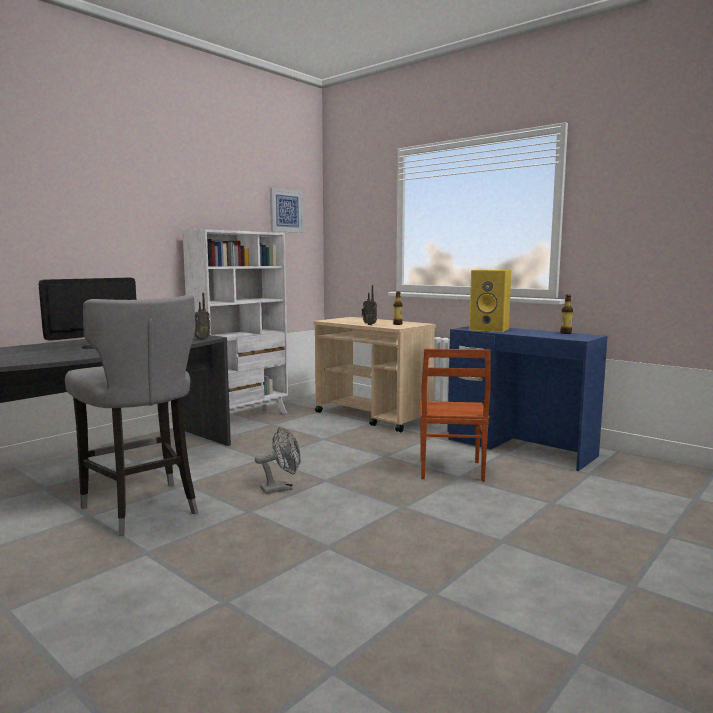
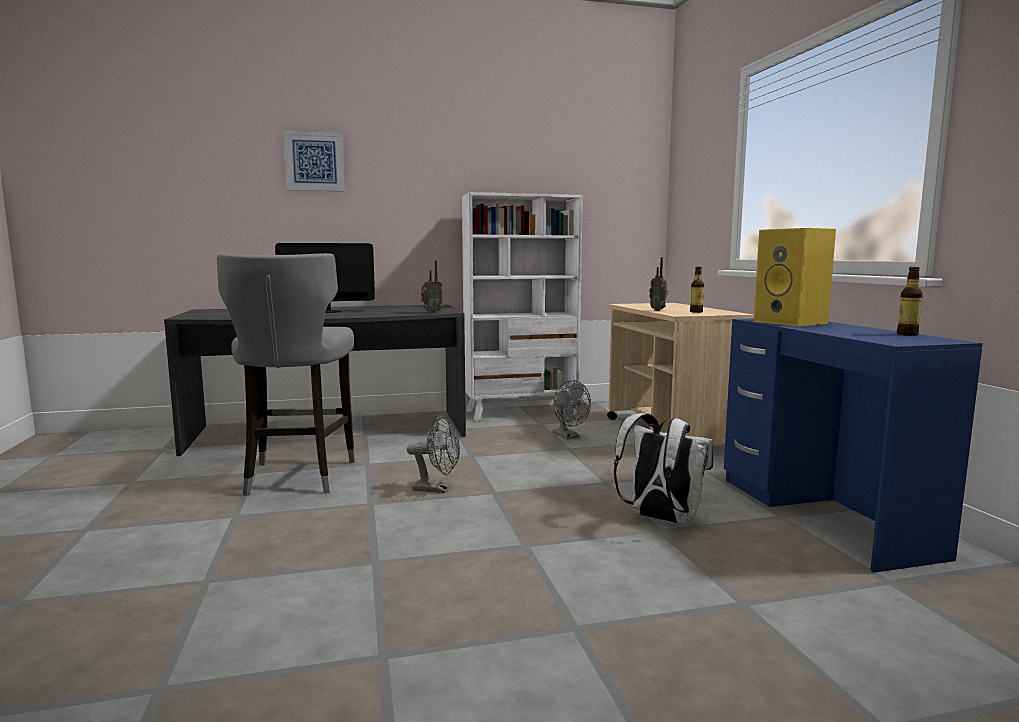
camera: 35 degrees right, 0 degrees up
(285, 211) = (608, 169): picture -> picture (314, 162)
(309, 430) = (569, 436): none -> grey fan
(449, 470) = (660, 519): brown chair -> white backpack

